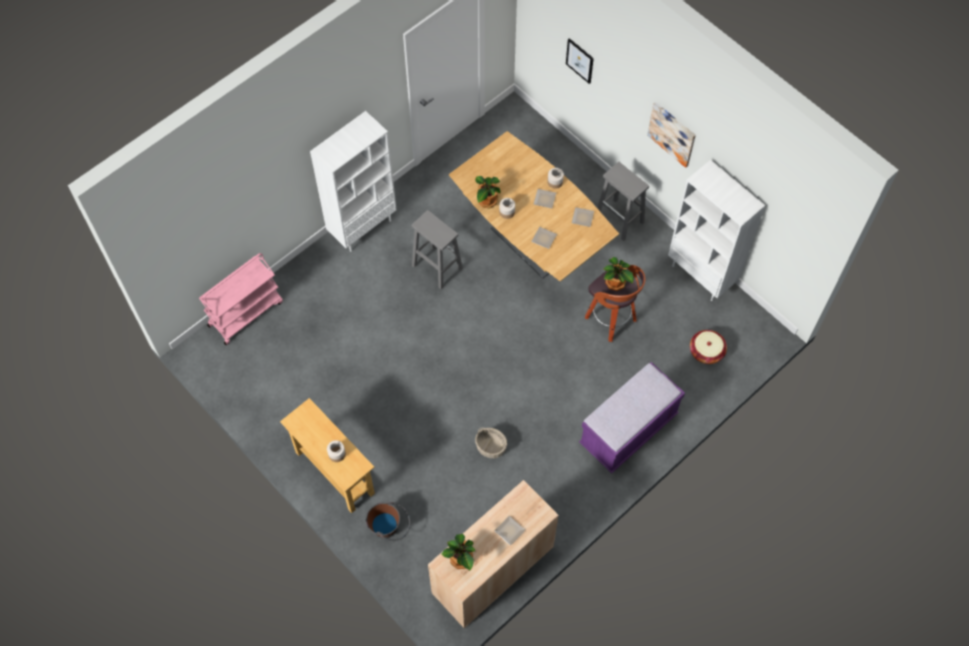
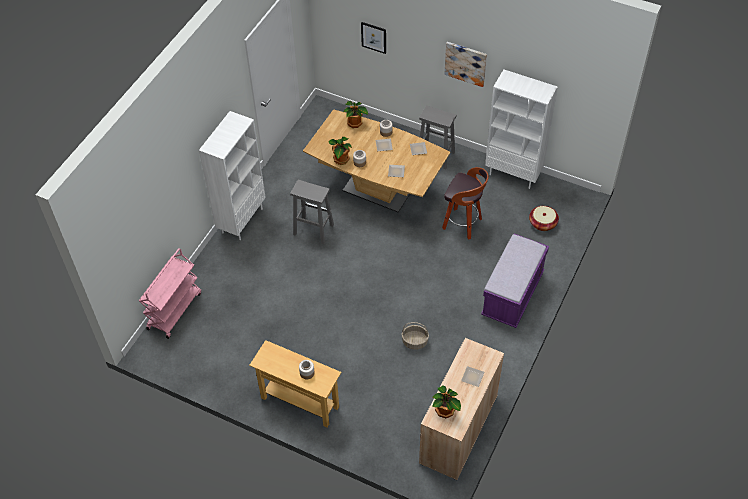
camera: 20 degrees left, 10 degrees down
(390, 528) = (363, 428): brown bucket -> none
(615, 283) = (463, 186): potted plant -> potted plant (355, 123)

